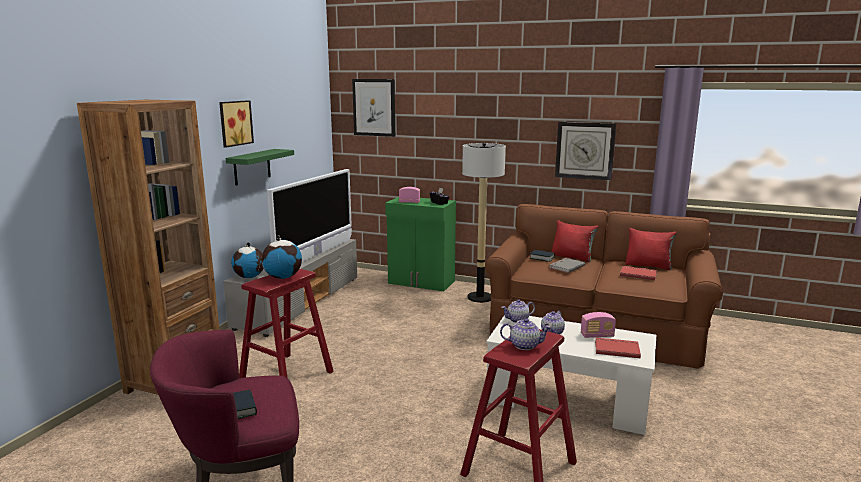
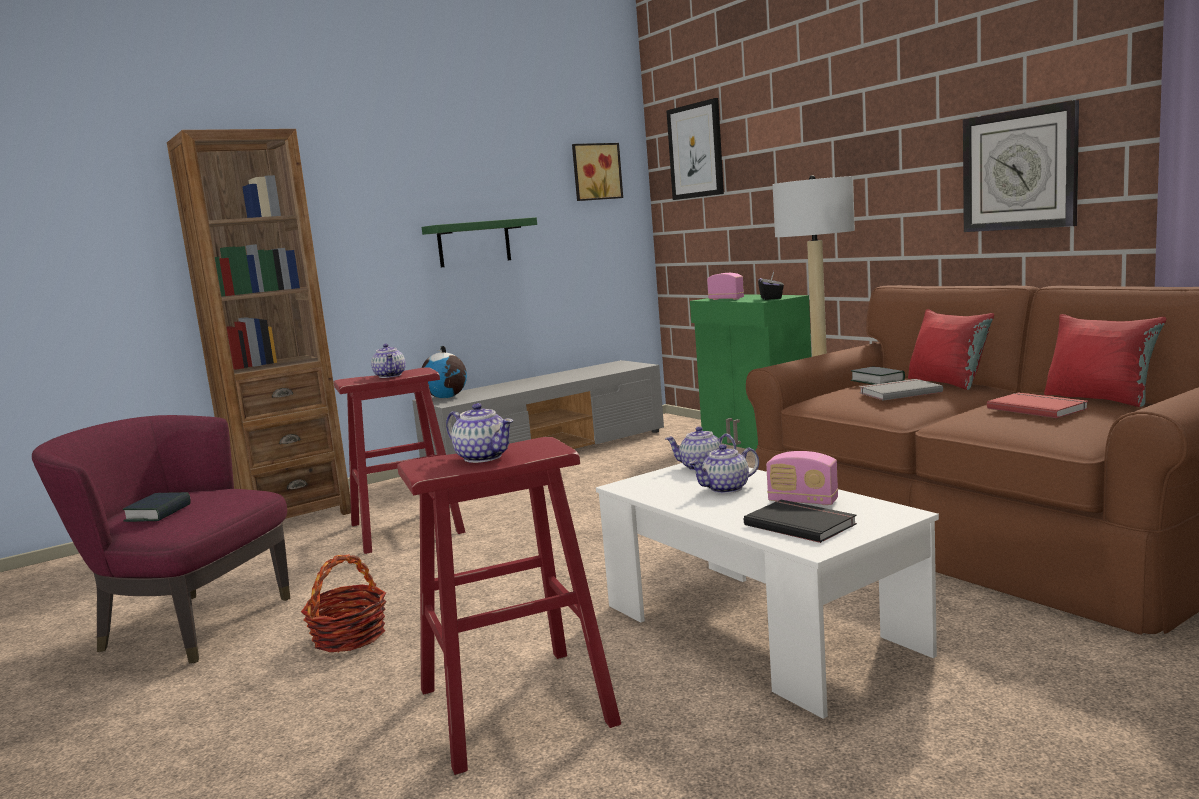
camera: 35 degrees right, 5 degrees down
(234, 123) = (439, 178): picture -> picture (595, 172)
(283, 277) = (390, 375): globe -> teapot
(316, 255) = (570, 379): television -> none
(369, 457) = (349, 637): none -> basket
(616, 349) = (801, 524): red book -> black book

